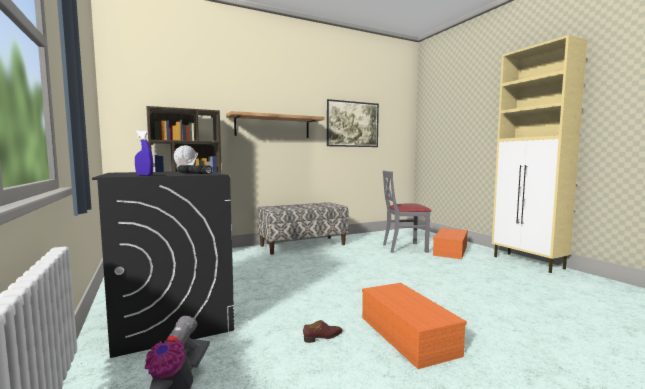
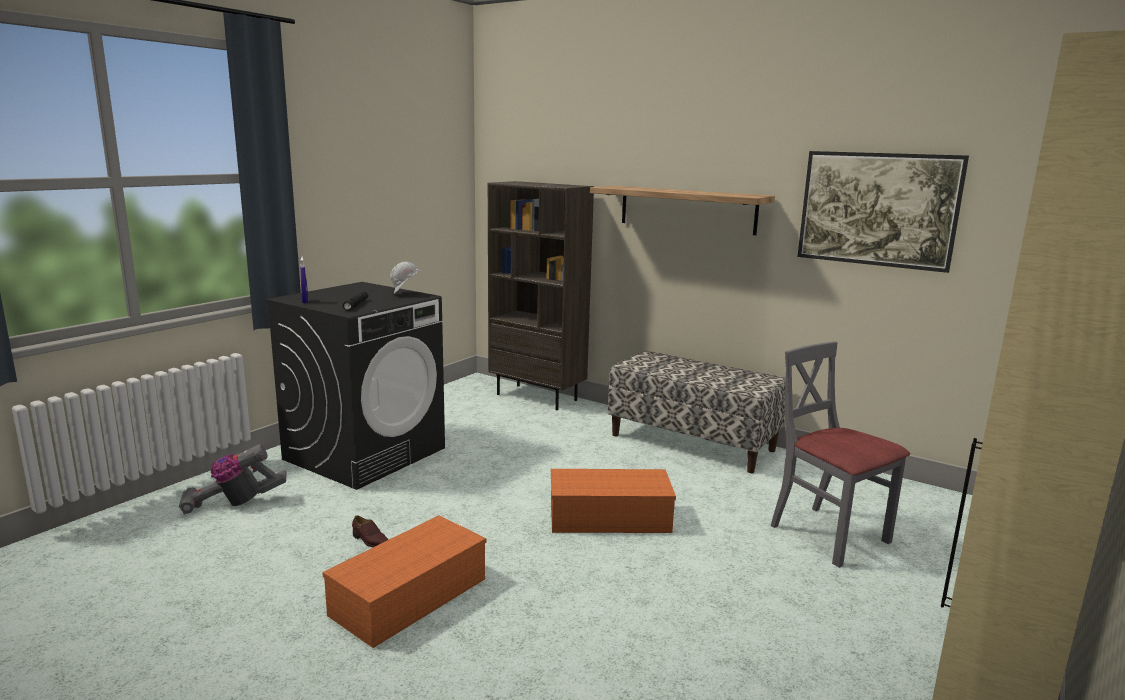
camera: 60 degrees right, 10 degrees up
(451, 251) = (902, 595): orange storage box -> orange storage box (607, 518)

